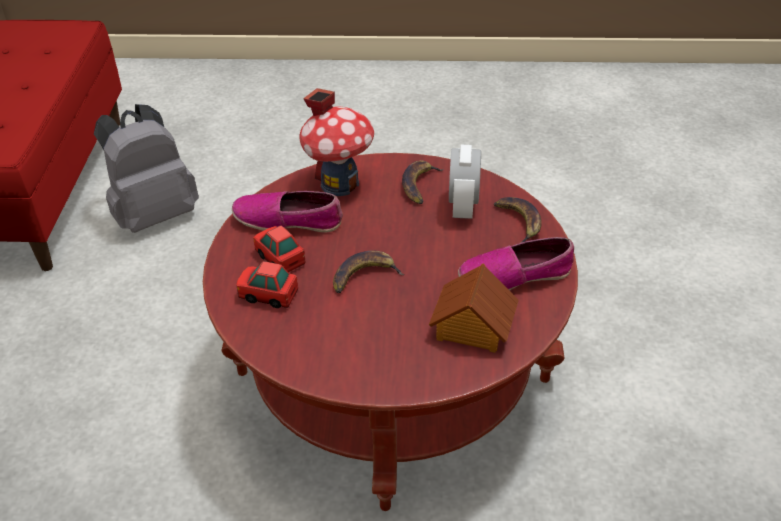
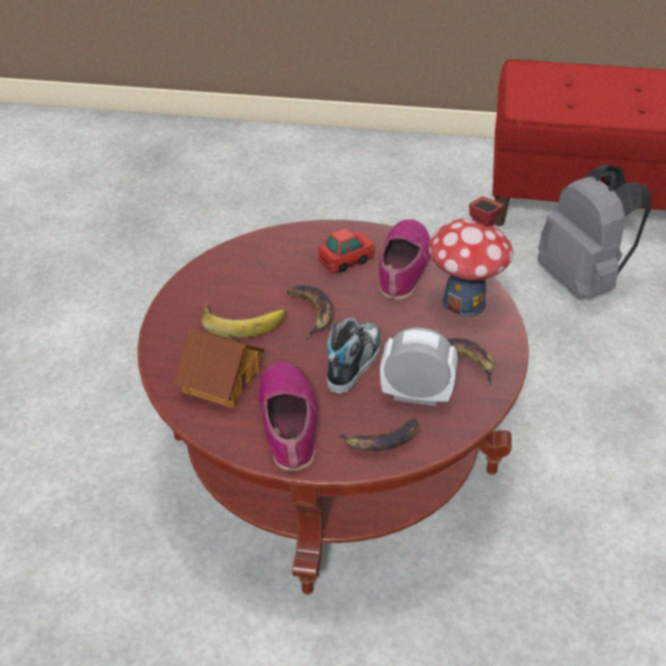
camera: 95 degrees right, 0 degrees up
(267, 295) = (296, 254): toy car -> none
(382, 323) = (242, 320): none -> banana
(429, 243) = (354, 362): none -> shoe

